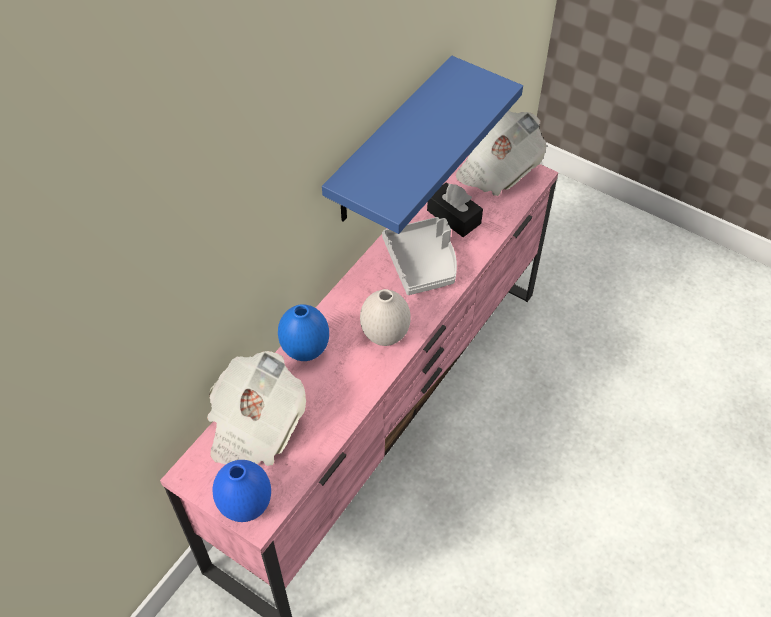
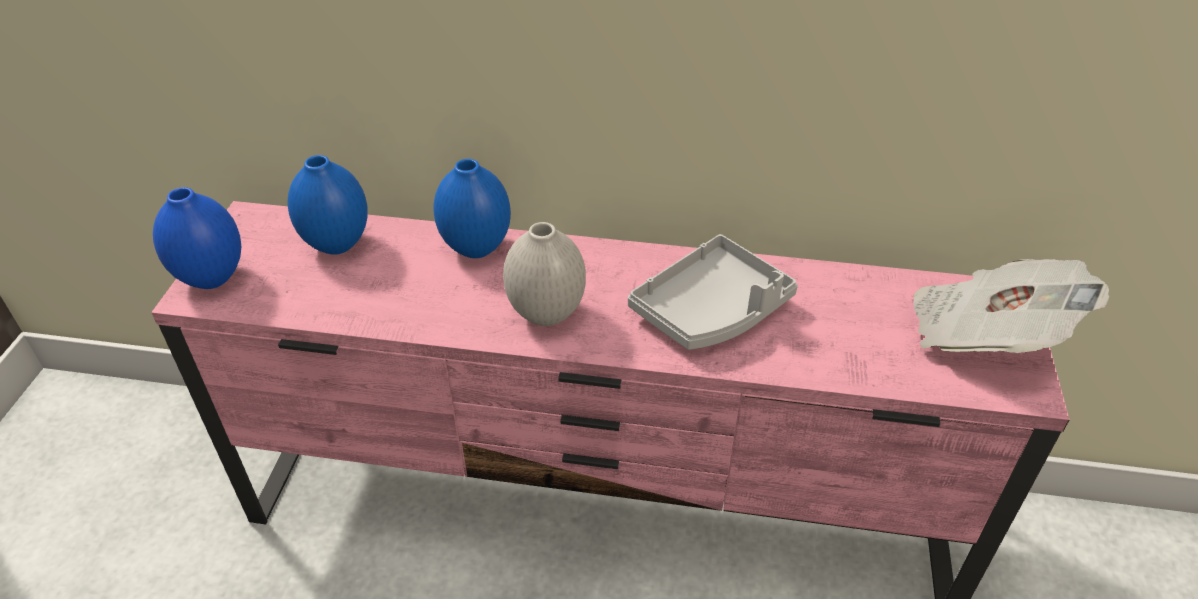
camera: 65 degrees right, 10 degrees down
(254, 426) = (336, 244): newspaper -> blue vase
(390, 143) = (802, 112): blue shelf -> none
(453, 217) = (833, 315): black tissue box -> none

